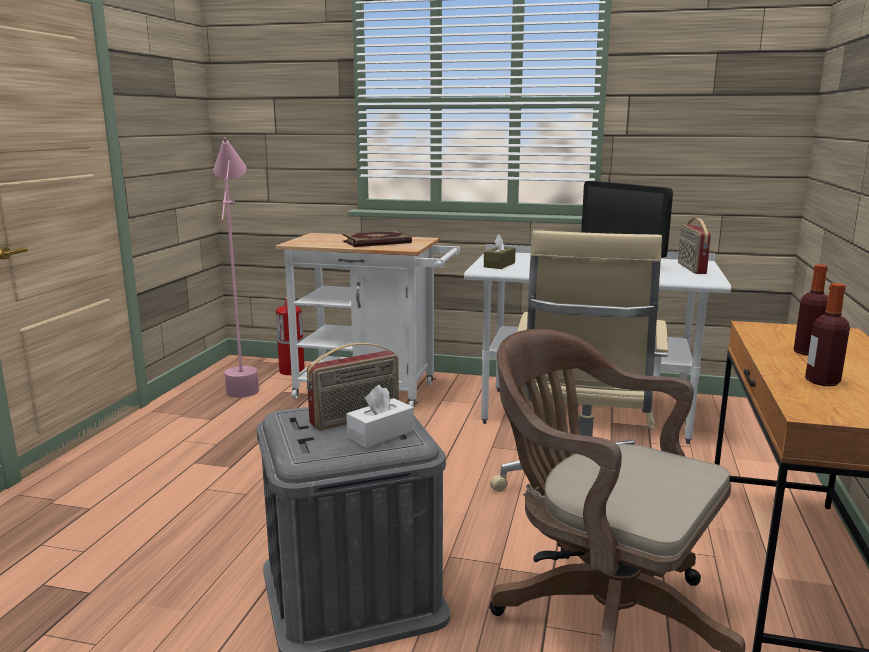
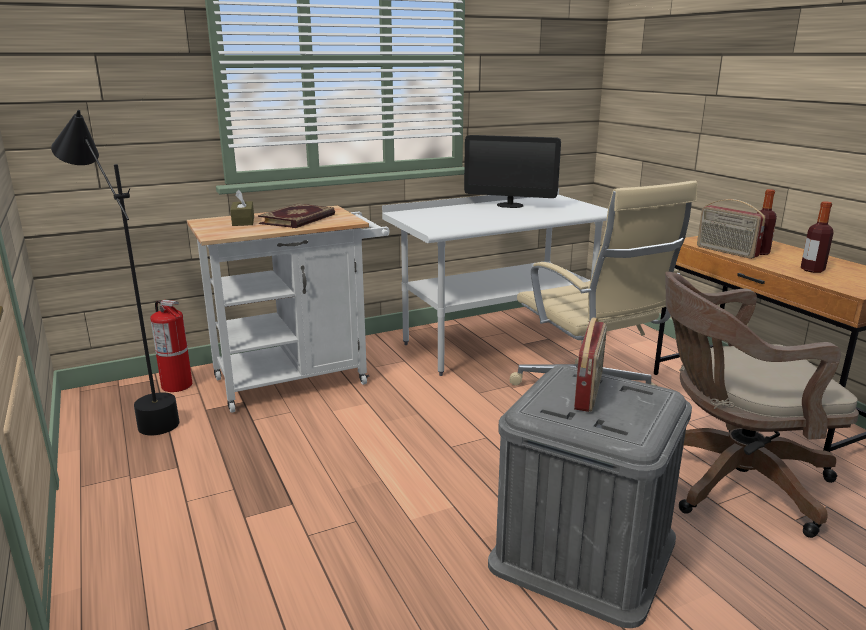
camera: 40 degrees left, 5 degrees up
(243, 382) = (140, 415): pink floor lamp -> black floor lamp
(380, 434) = (634, 396): white tissue box -> none
(499, 265) = (435, 224): brown tissue box -> brown tissue box (243, 221)
(690, 268) = (564, 203): radio -> radio (726, 252)

